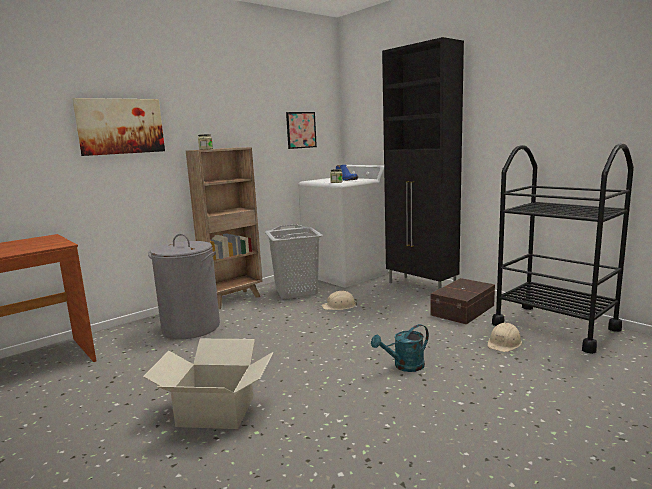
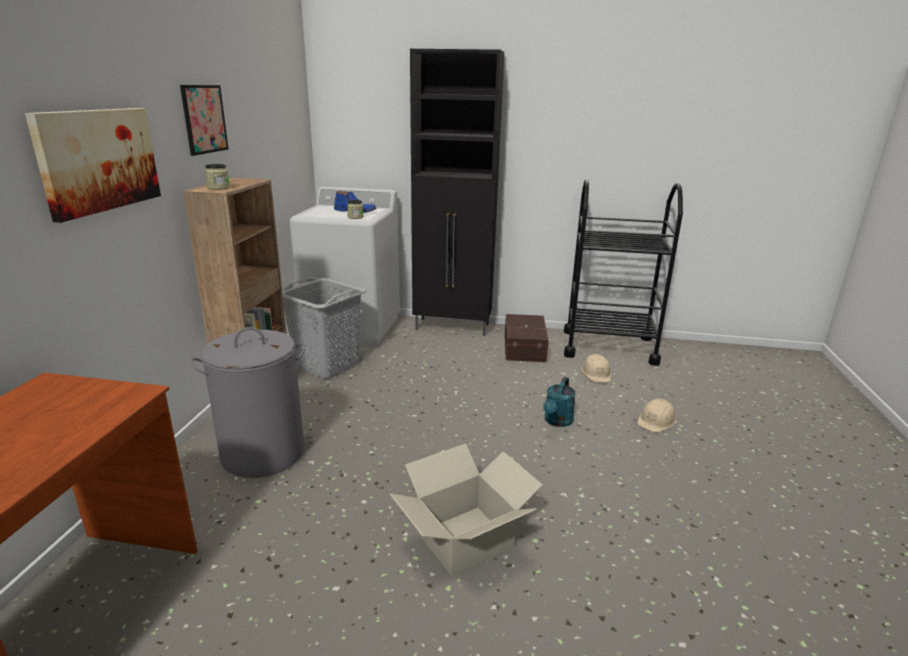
camera: 40 degrees left, 10 degrees up
(301, 130) = (282, 142): picture -> picture (204, 119)
(339, 306) = (405, 372): beige hard hat -> beige hard hat (656, 421)

